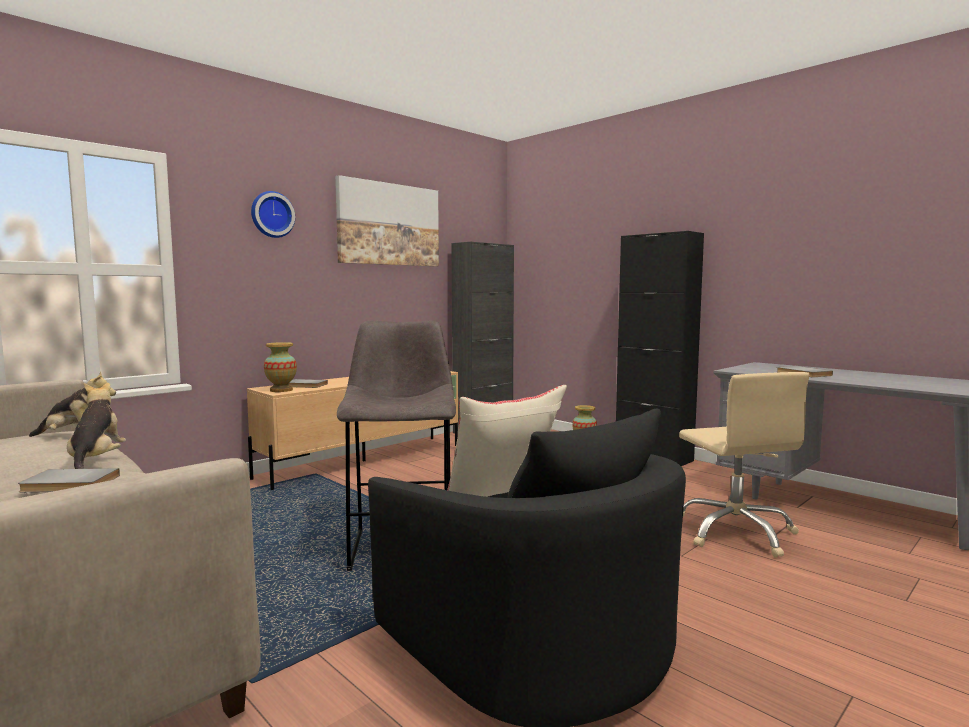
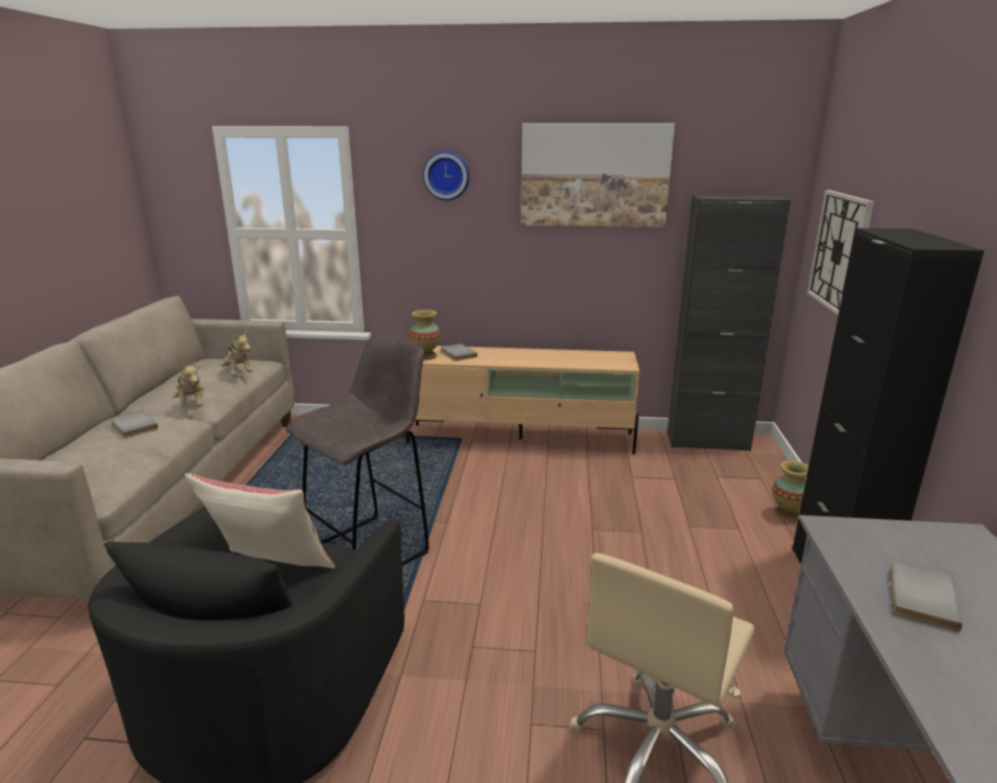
camera: 50 degrees right, 15 degrees up
(96, 460) = (192, 405): plush toy -> plush toy turned 120 degrees clockwise
(556, 272) = (839, 252): none -> wall clock

